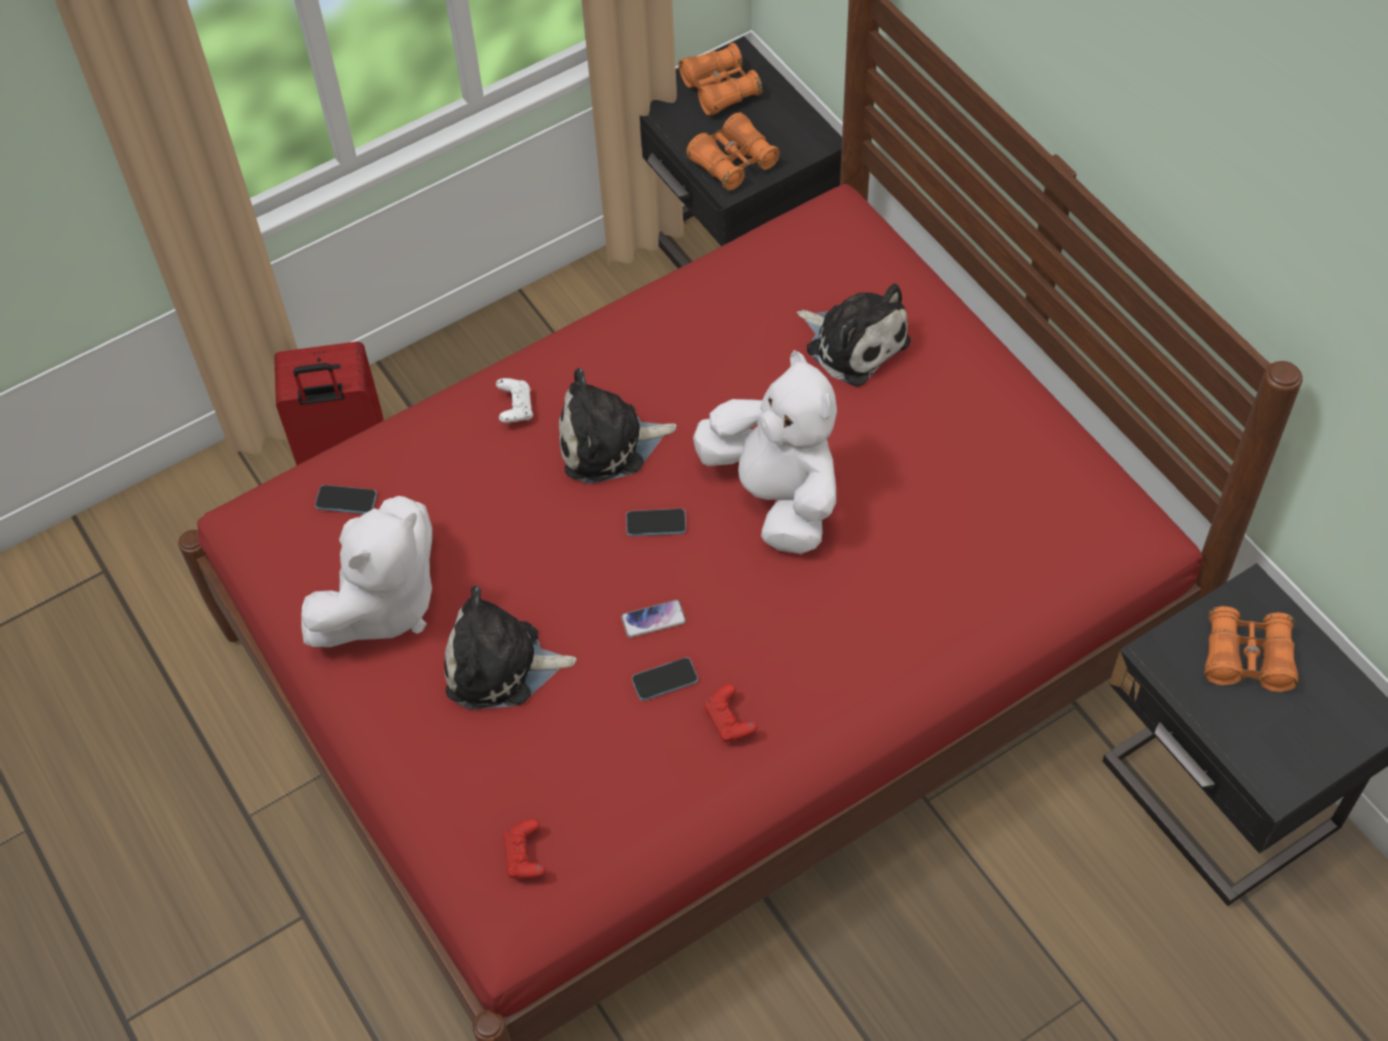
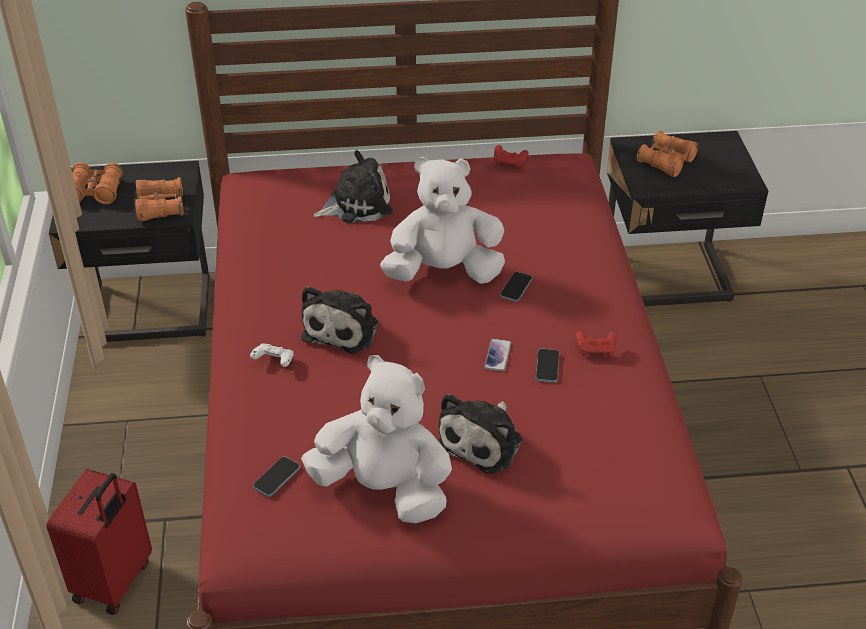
camera: 65 degrees left, 15 degrees down
(382, 605) = (384, 488): white plush toy -> white plush toy turned 45 degrees counterclockwise
(525, 857) = (641, 480): red game controller -> red game controller (509, 163)
(656, 523) = (424, 329): phone -> phone (516, 287)

